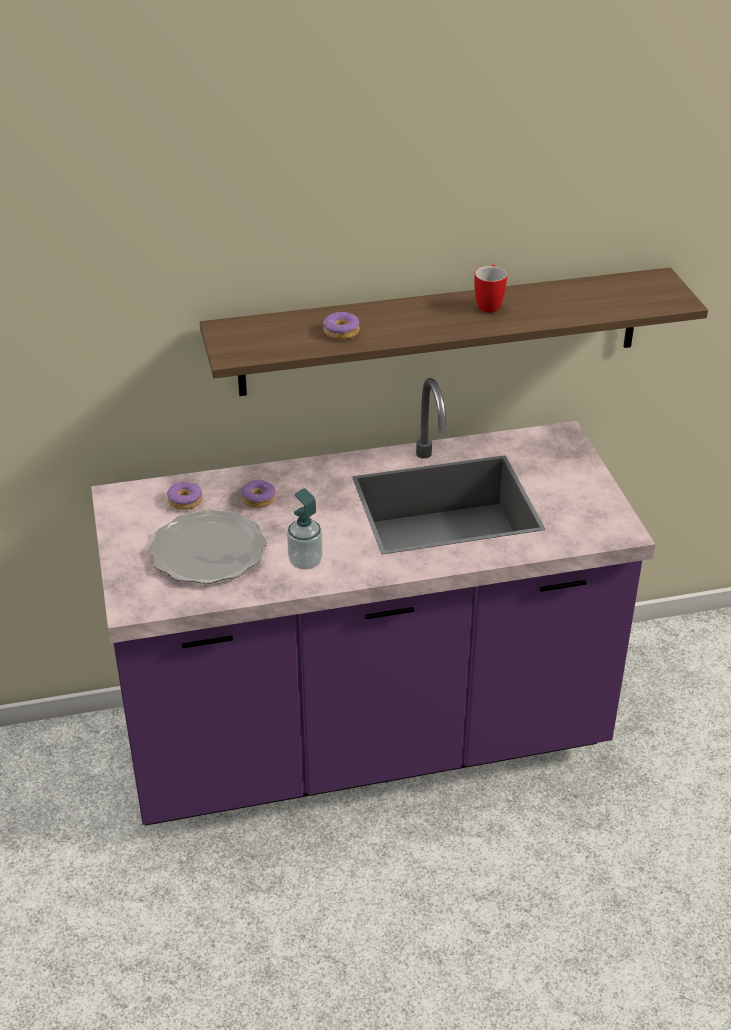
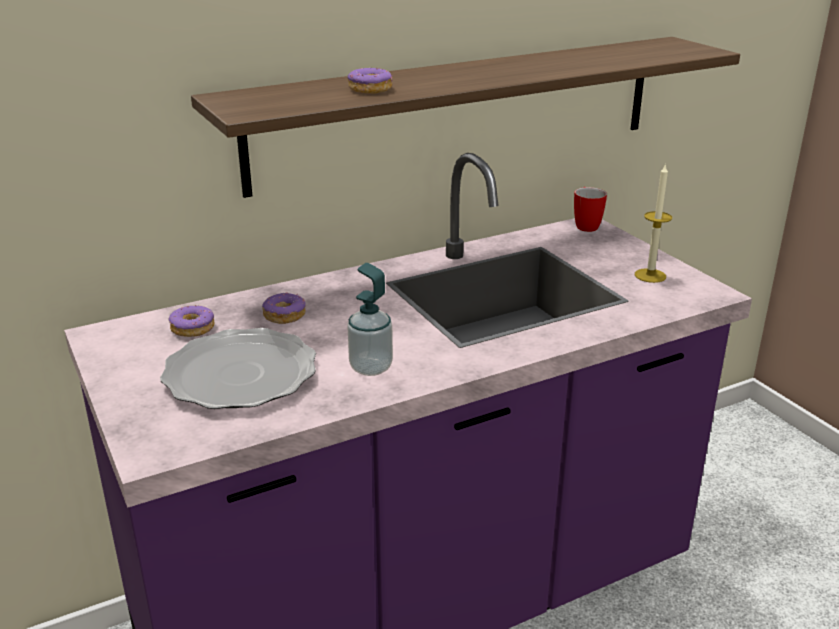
camera: 15 degrees left, 10 degrees down
(489, 304) = (519, 64): mug -> mug (585, 225)
(582, 504) = (650, 275): none -> candle

